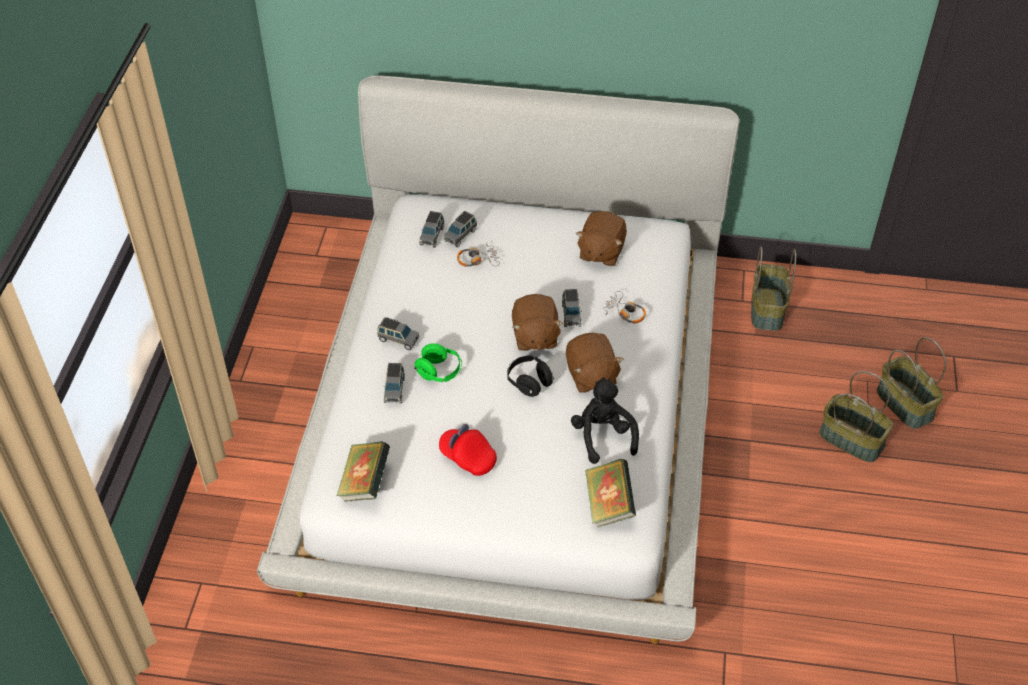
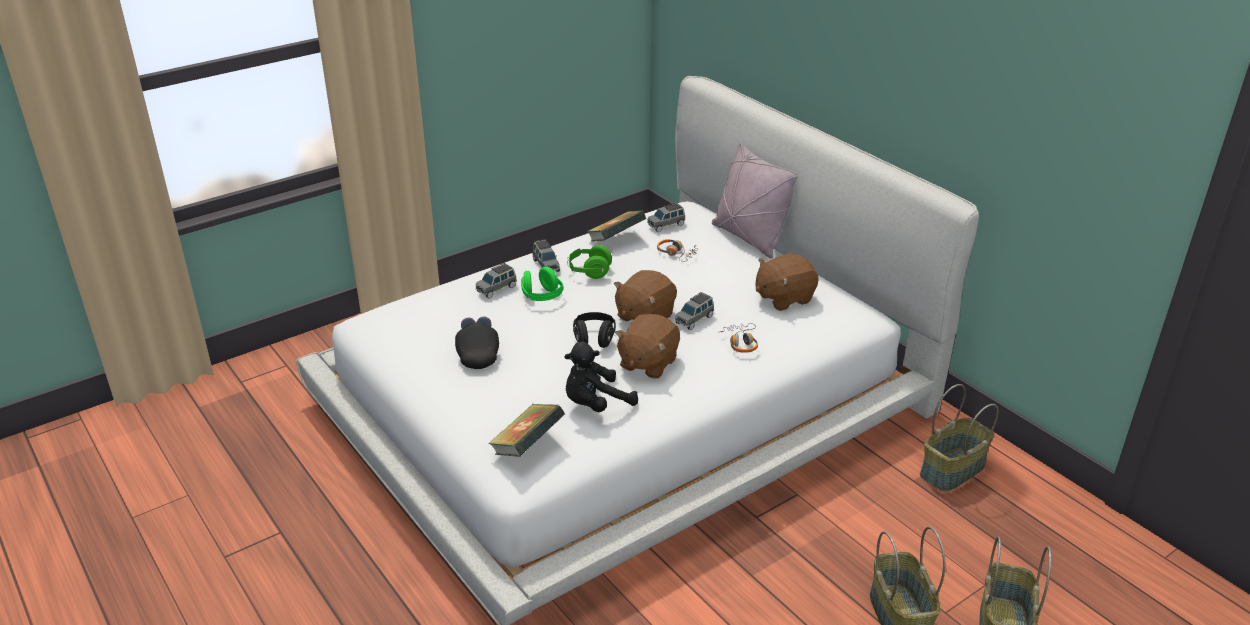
camera: 45 degrees right, 15 degrees down
(365, 483) = (392, 326): book -> book (616, 240)
(439, 323) = (589, 271): none -> green headphones
(460, 235) = (687, 235): grey toy car -> none
(468, 458) = (478, 354): red cap -> black cap
(505, 208) = (749, 238): none -> purple pillow
(603, 436) = (595, 404): black plush toy -> black plush toy turned 150 degrees counterclockwise

